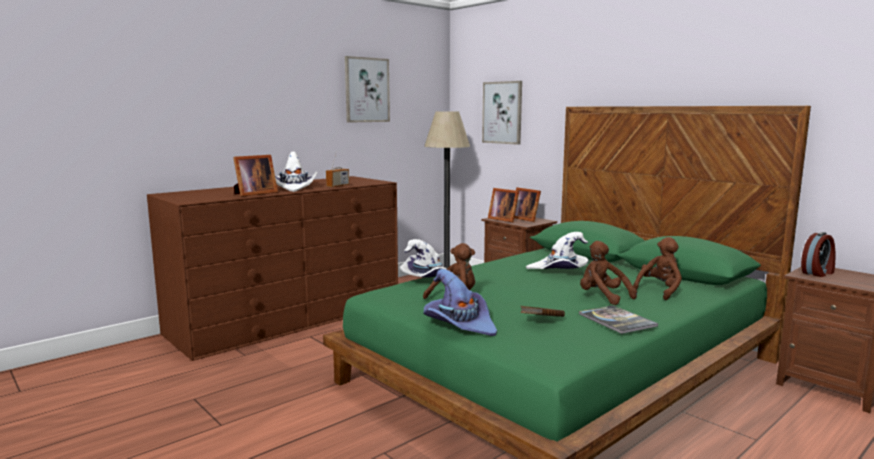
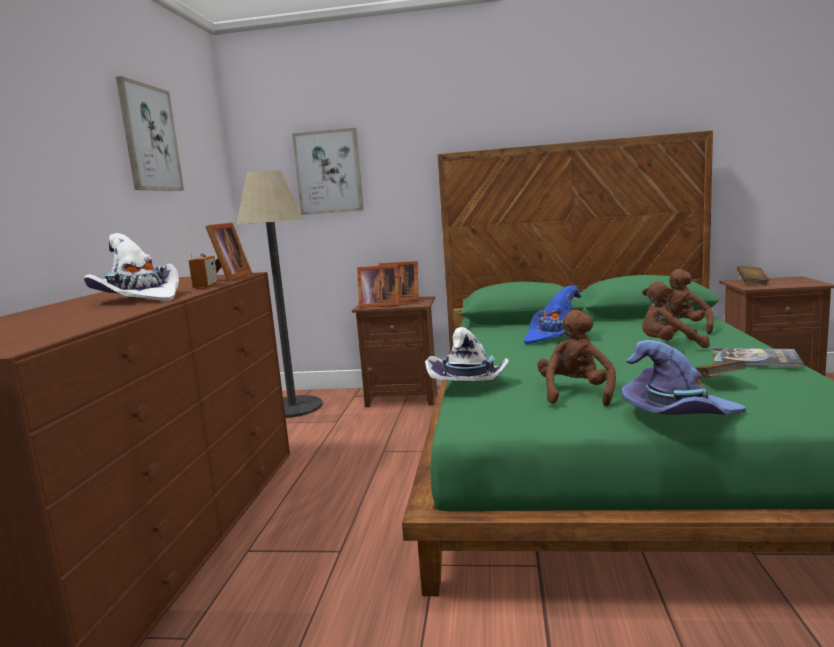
camera: 40 degrees left, 0 degrees up
(254, 194) = (106, 315): picture frame -> picture frame (228, 278)
(559, 270) = (558, 336): white hat -> blue hat
(818, 273) = (752, 283): alarm clock -> brown book

